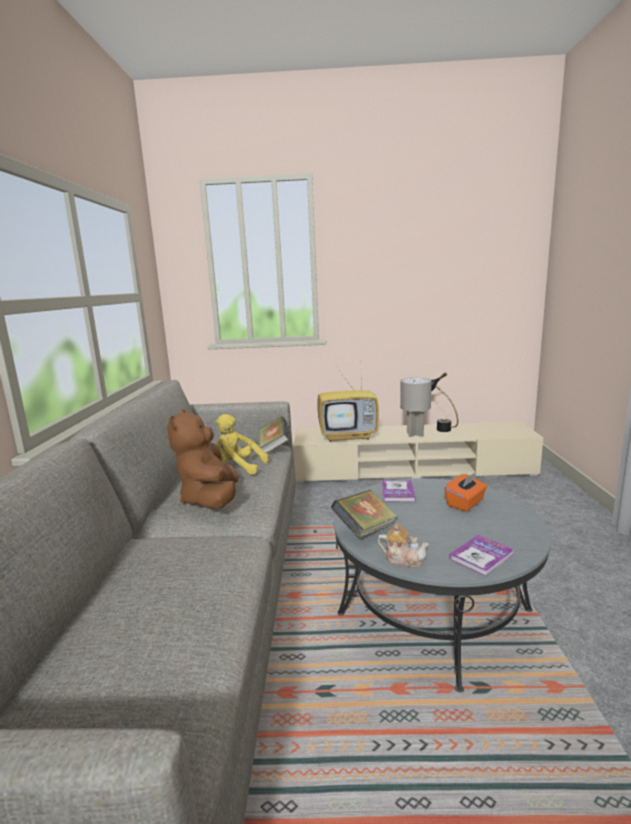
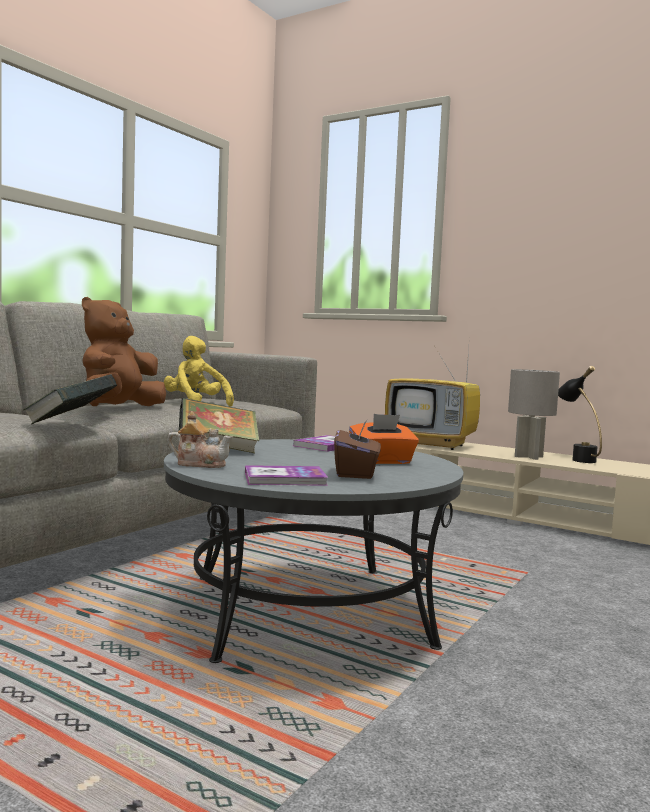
camera: 30 degrees right, 10 degrees down
(274, 447) = (269, 404): book -> book (71, 423)
(403, 559) = (200, 464): teapot -> teapot turned 45 degrees counterclockwise
(490, 528) = (356, 473): none -> brown tissue box

